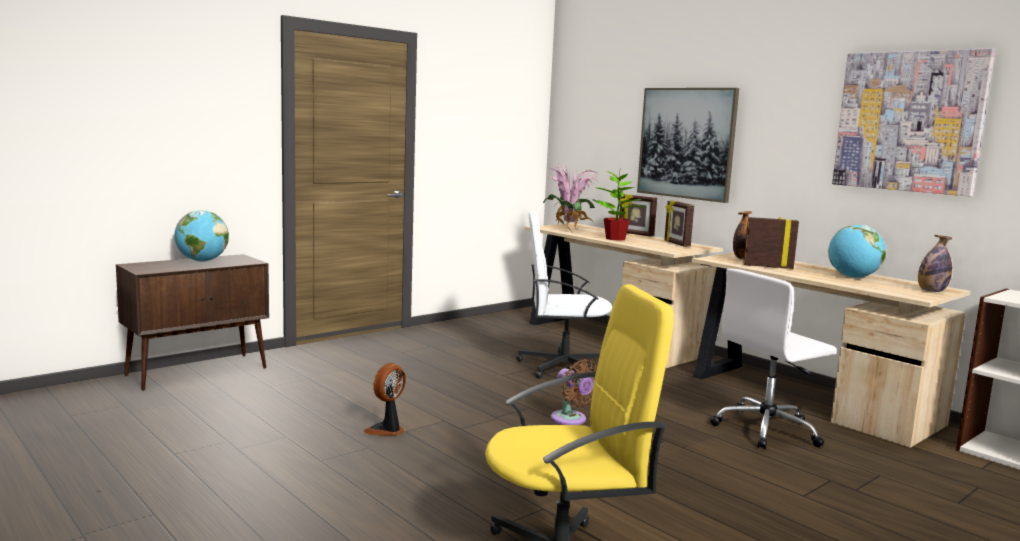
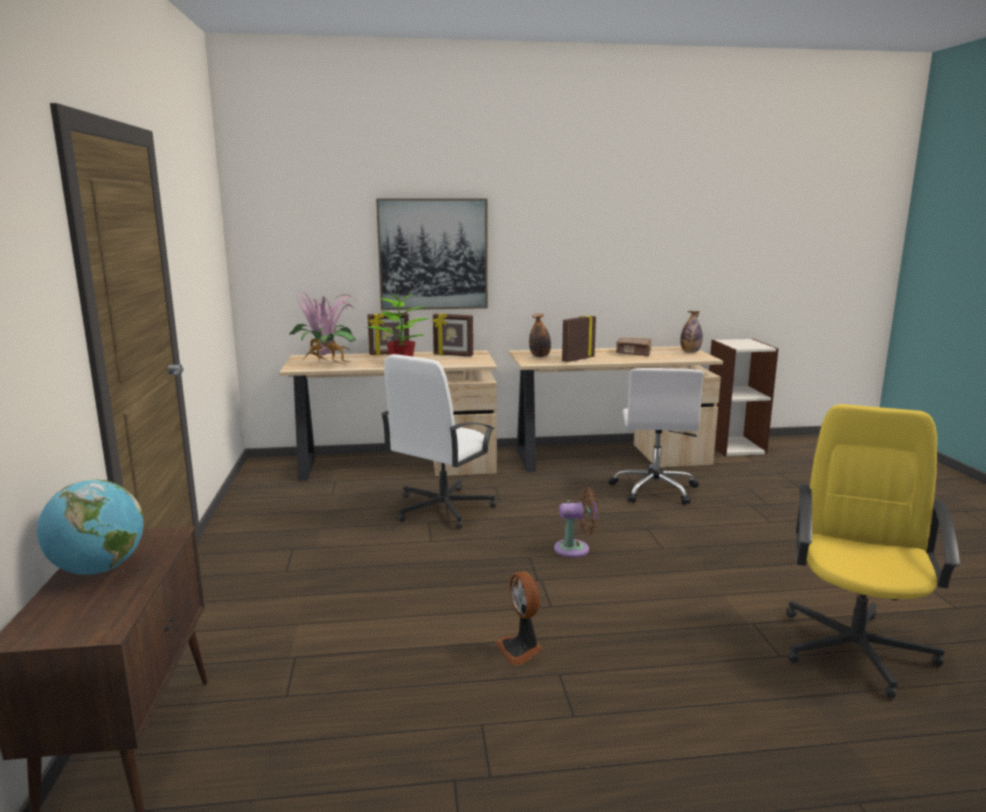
camera: 55 degrees left, 5 degrees up
(853, 277) = (634, 353): globe -> brown book
(909, 121) = (639, 225): picture -> none

